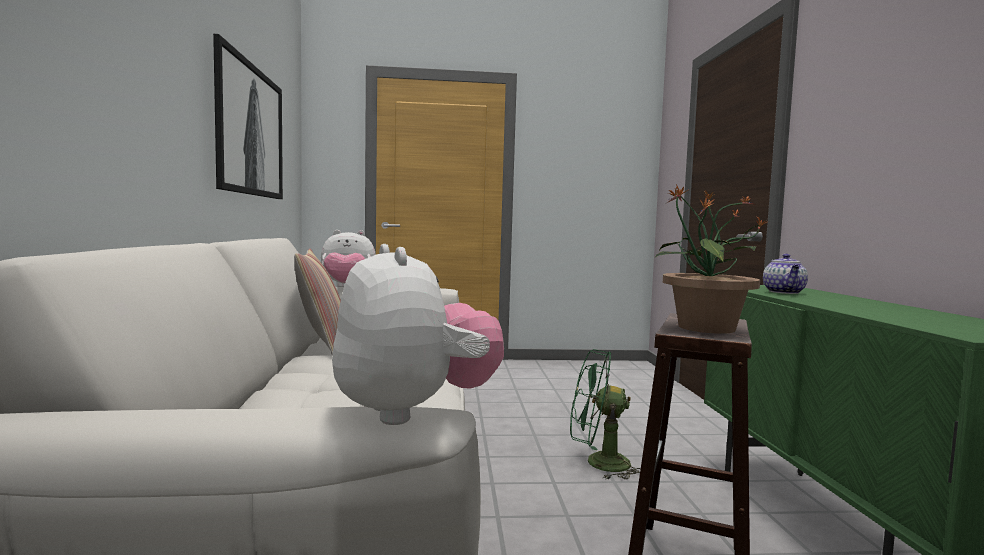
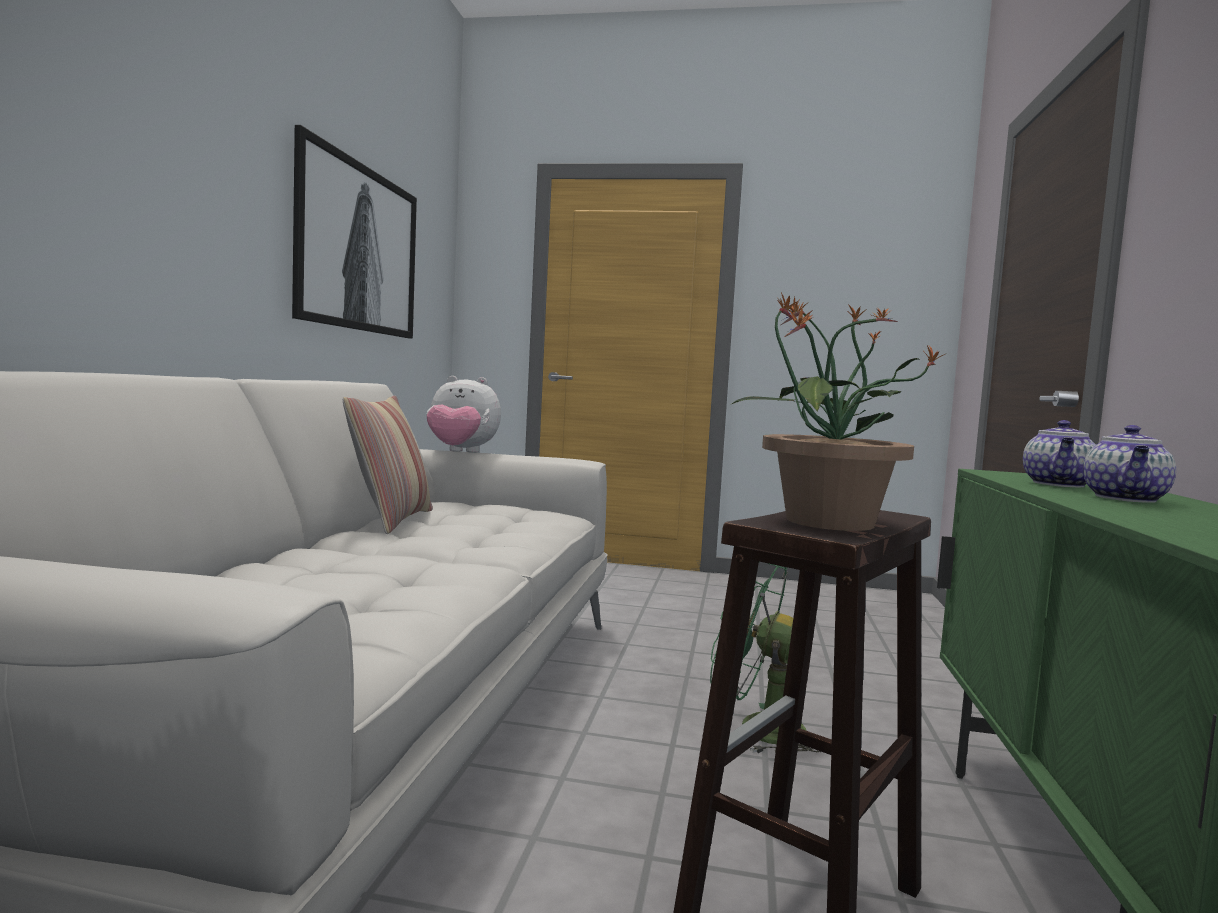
camera: 15 degrees right, 0 degrees up
(413, 411) = (248, 586): plush toy -> none
(834, 300) = (1126, 499): none -> teapot

